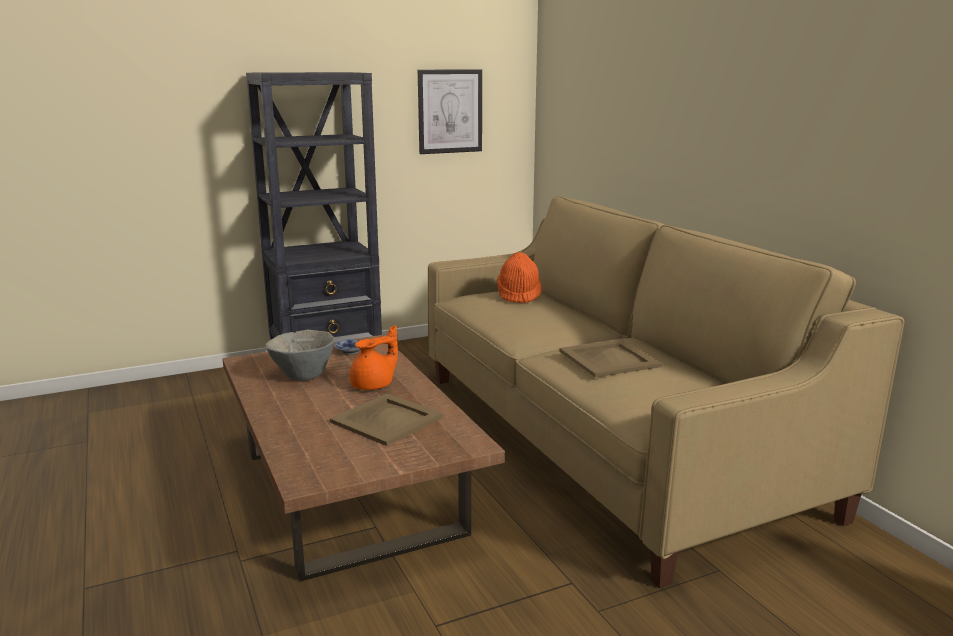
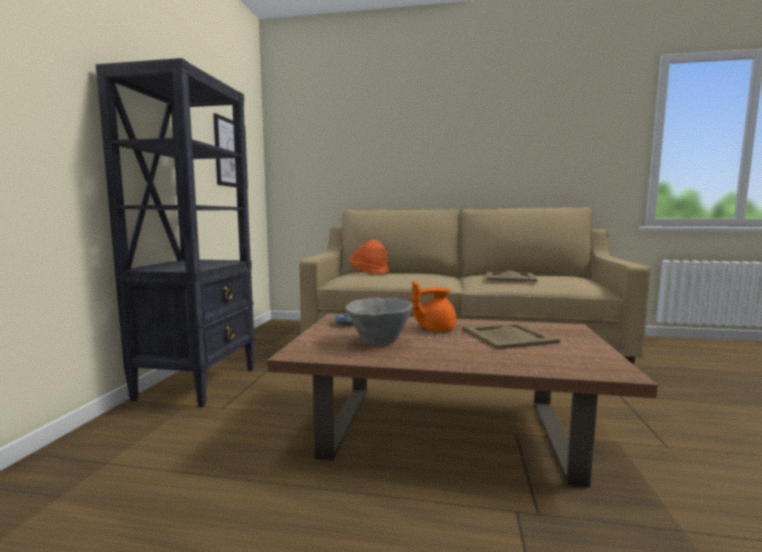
camera: 55 degrees left, 10 degrees down
(374, 385) = (434, 329): orange teapot -> orange teapot turned 105 degrees counterclockwise

